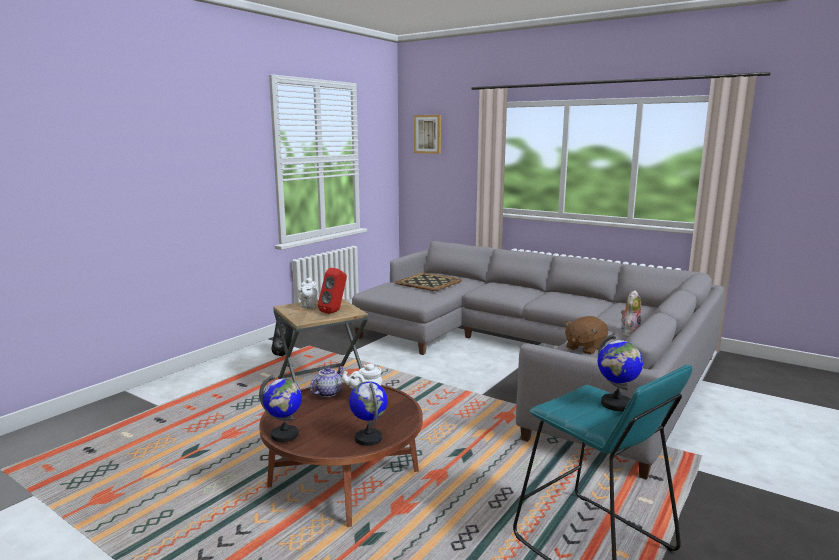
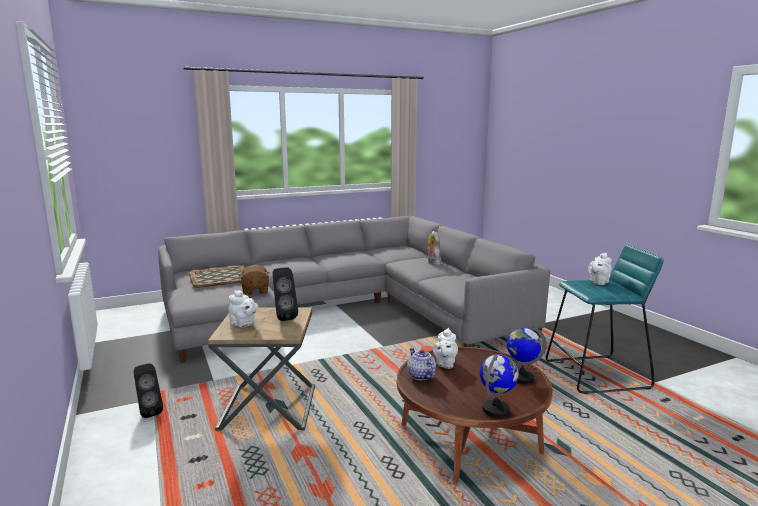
camera: 60 degrees left, 0 degrees up
(334, 311) = (284, 317): red speaker -> black speaker
(428, 134) = (117, 117): picture -> none
(584, 348) = (445, 278): brown plush toy -> brown plush toy (255, 291)
(616, 404) = (598, 282): globe -> white teapot

